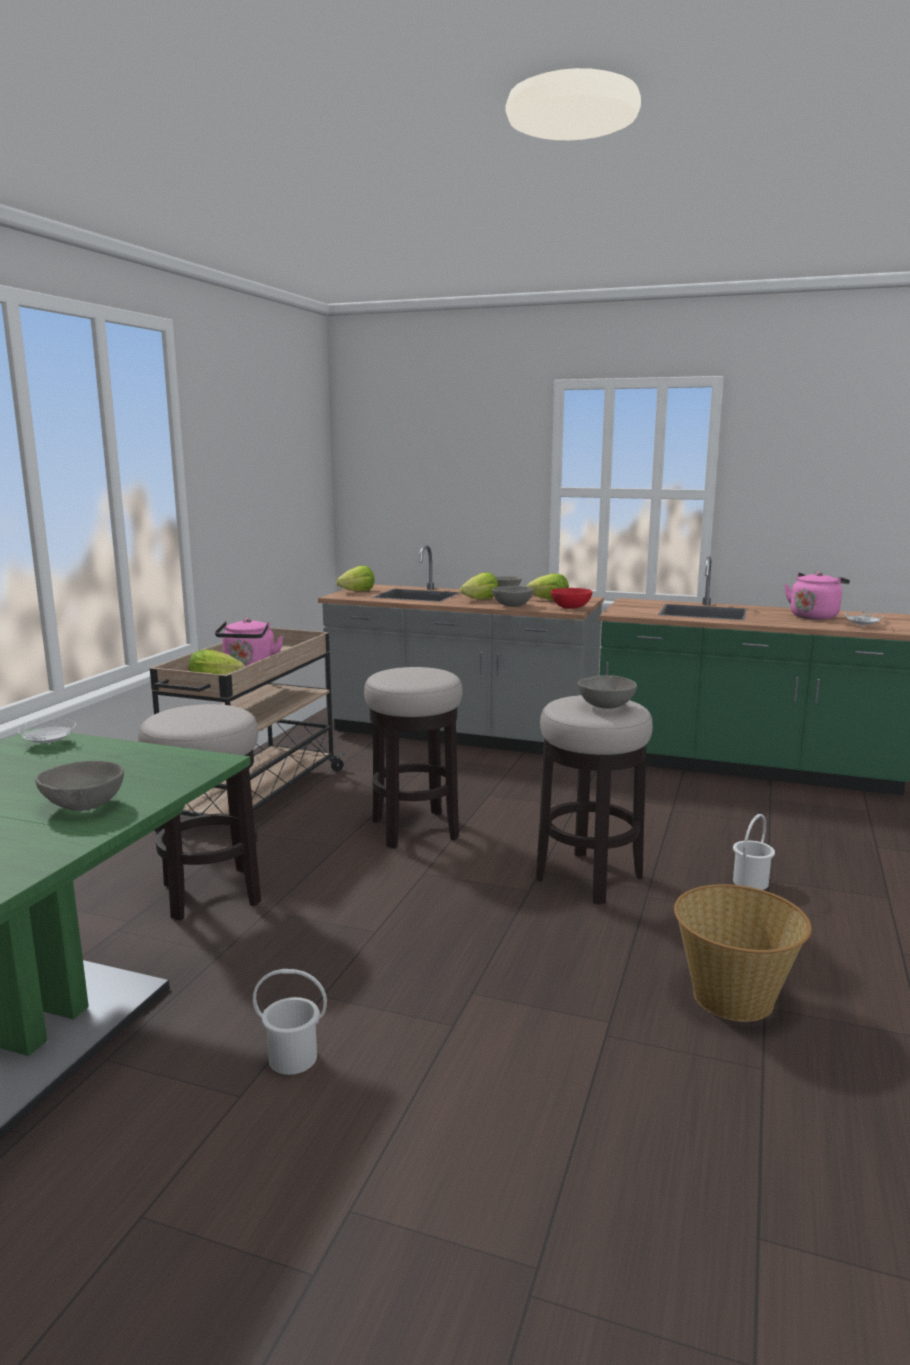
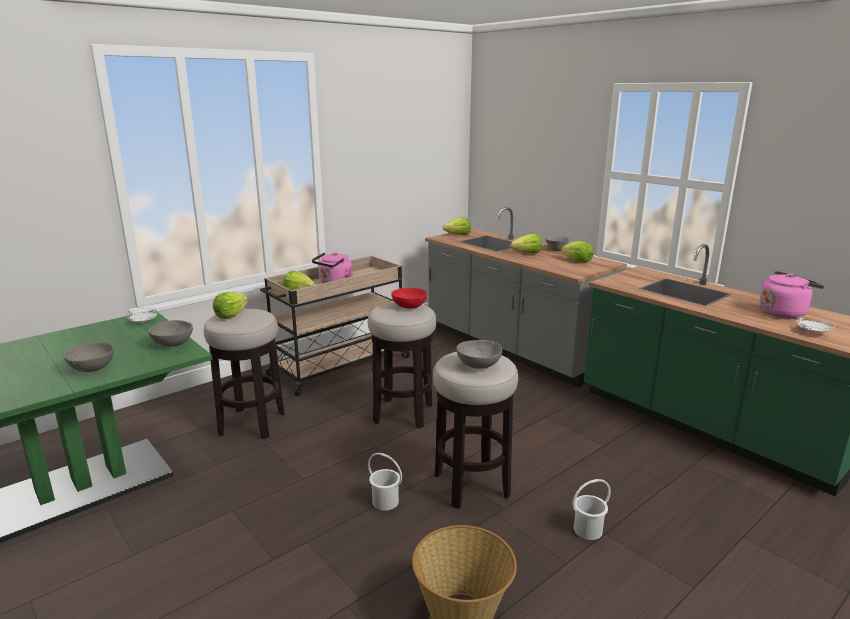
camera: 30 degrees right, 5 degrees up
(180, 715) = (231, 315): none -> lettuce
(292, 1057) = (178, 542): white bucket -> white bucket (385, 501)
(511, 606) = (539, 263): grey bowl -> grey bowl (172, 344)
(571, 608) = (580, 271): red bowl -> red bowl (410, 307)

